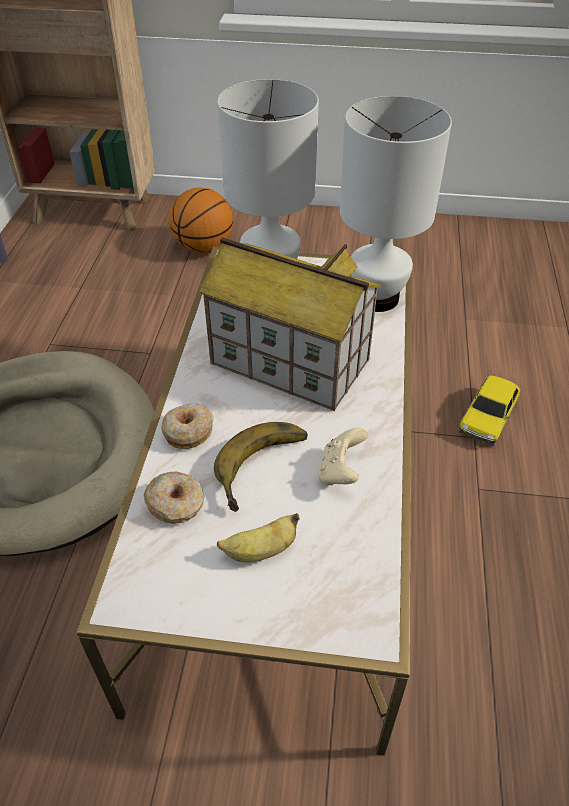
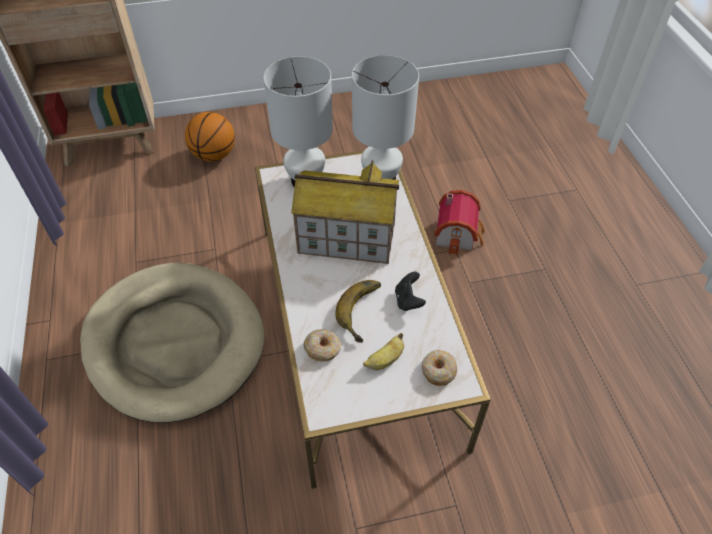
camera: 20 degrees left, 5 degrees up
(188, 431) = (306, 302): donut -> donut (438, 371)
(340, 471) = (408, 300): beige game controller -> black game controller
(487, 417) = (458, 234): toy car -> toy house

